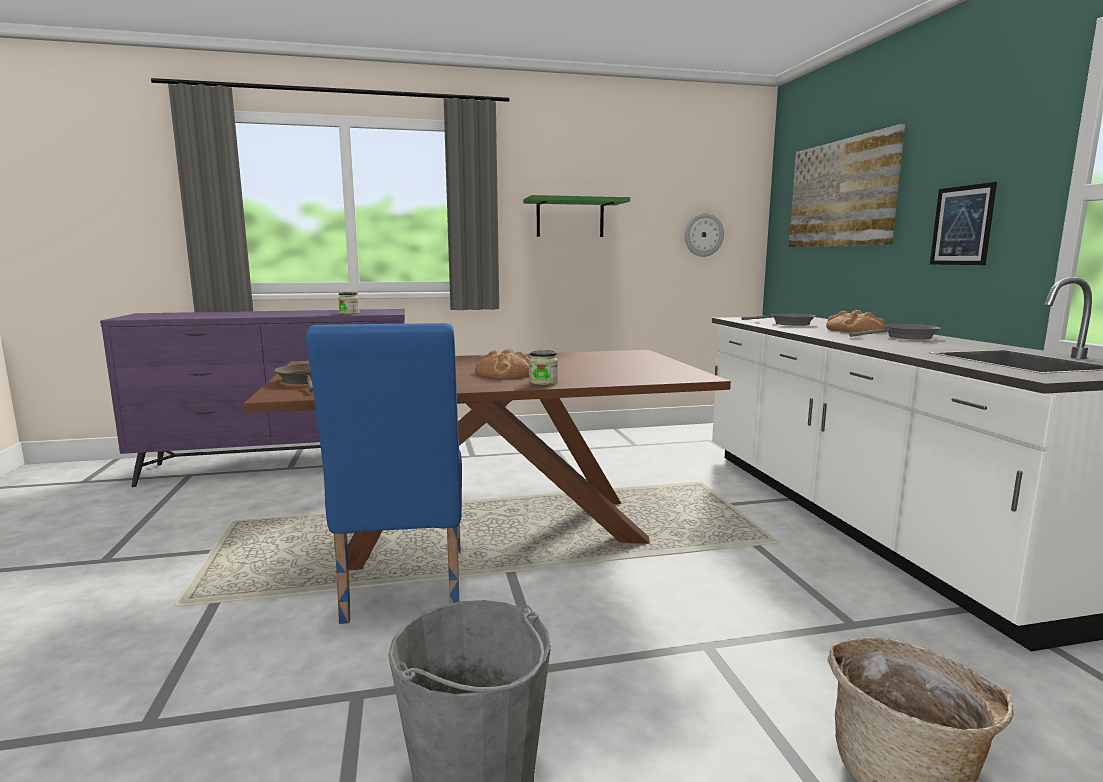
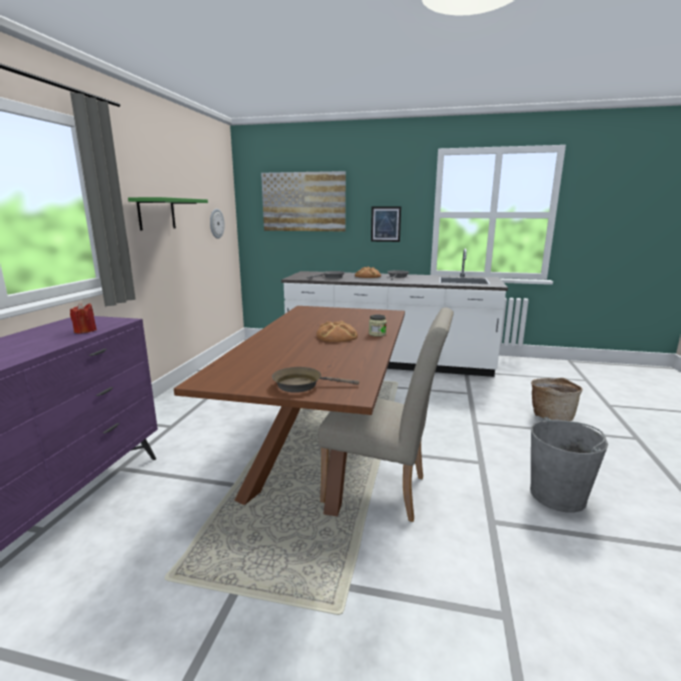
camera: 65 degrees left, 5 degrees up
(349, 313) = (85, 331): jar -> red candle
(403, 590) = (383, 491): blue chair -> beige chair

